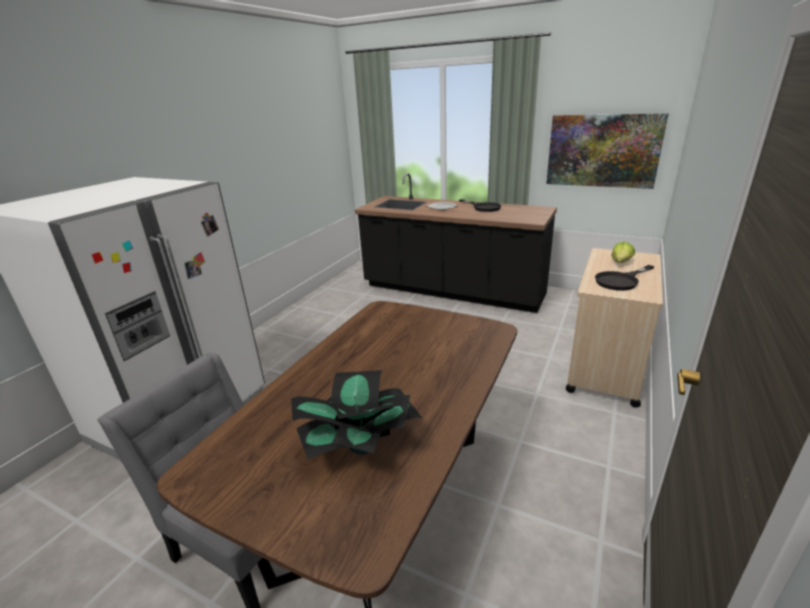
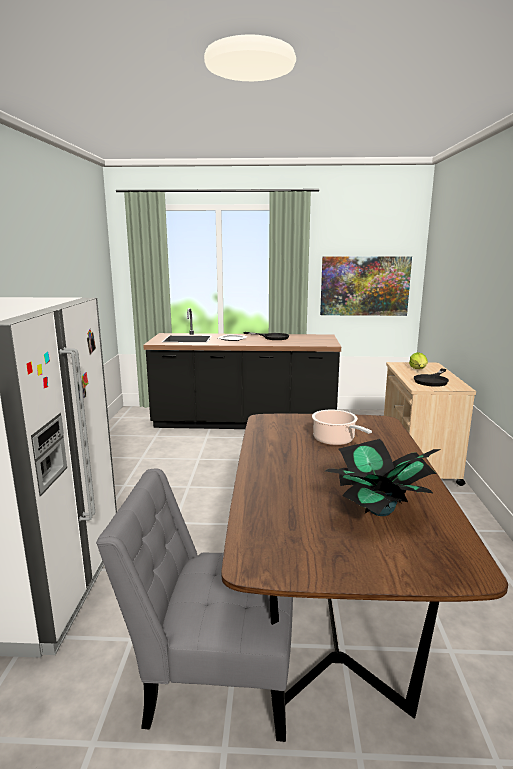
camera: 25 degrees left, 10 degrees down
(418, 347) = (335, 440): none -> cooking pot

